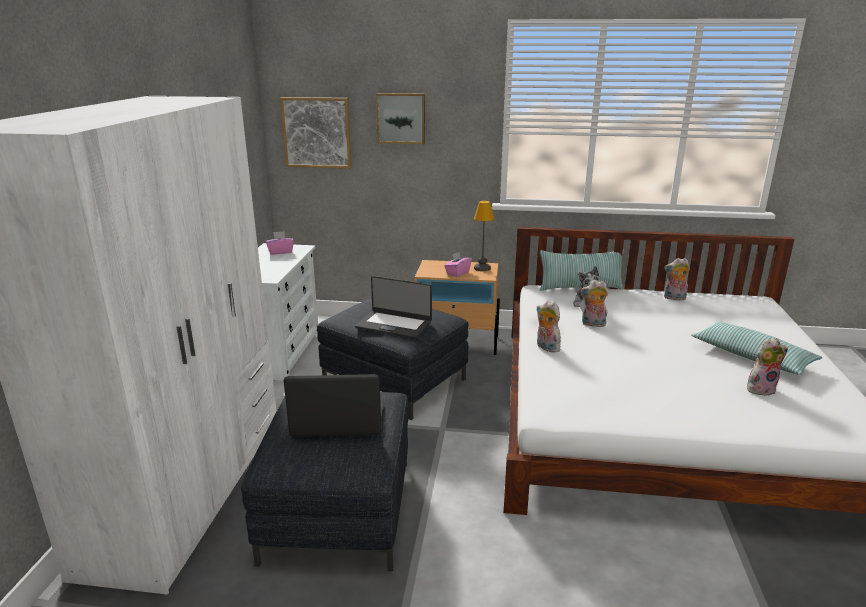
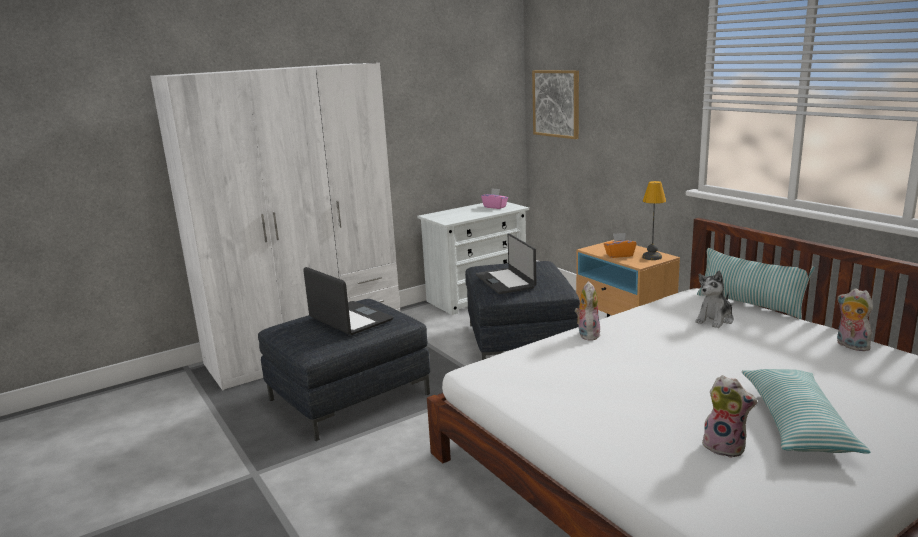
camera: 50 degrees right, 5 degrees down
(401, 118) = (616, 90): picture -> none
(457, 273) = (619, 255): pink tissue box -> orange tissue box
(592, 324) = (679, 334): plush toy -> none

